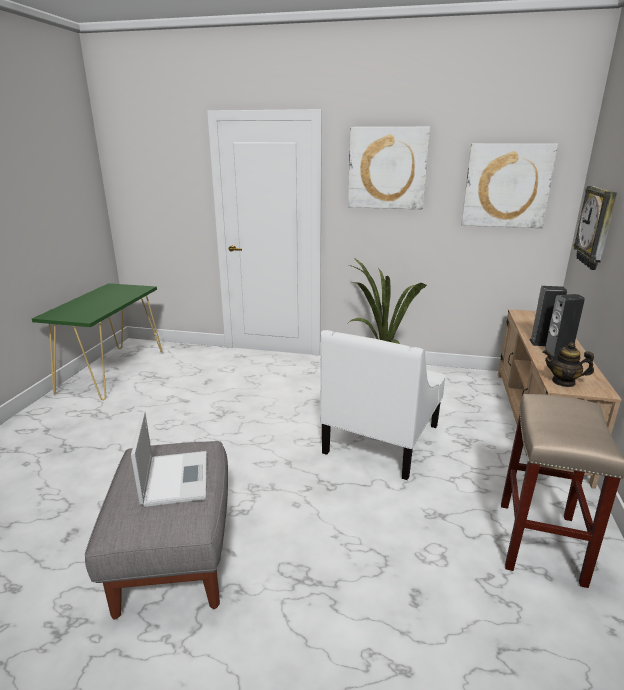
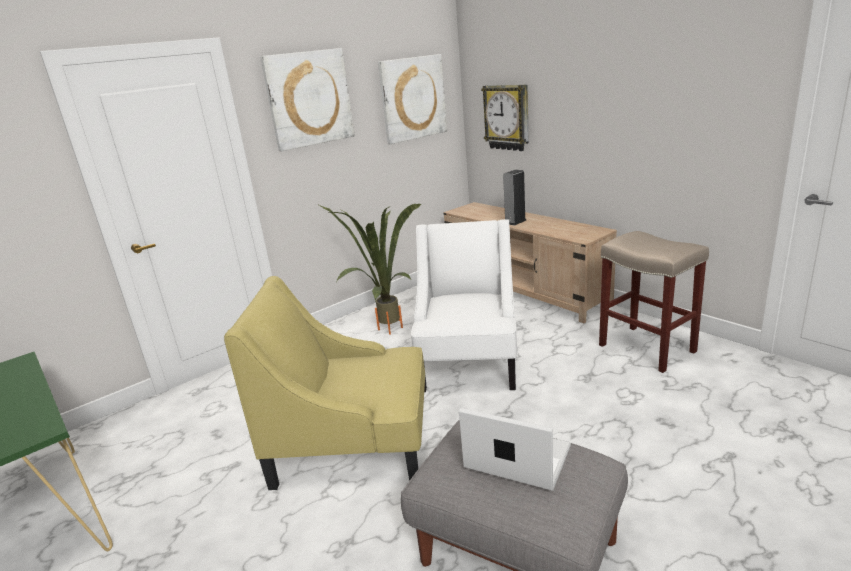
camera: 50 degrees left, 0 degrees up
(236, 431) = (353, 443): none -> yellow armchair
(382, 438) = (469, 361): white armchair -> white armchair turned 150 degrees counterclockwise
(557, 354) = (537, 223): speaker -> none
(563, 382) = (578, 235): teapot -> none

